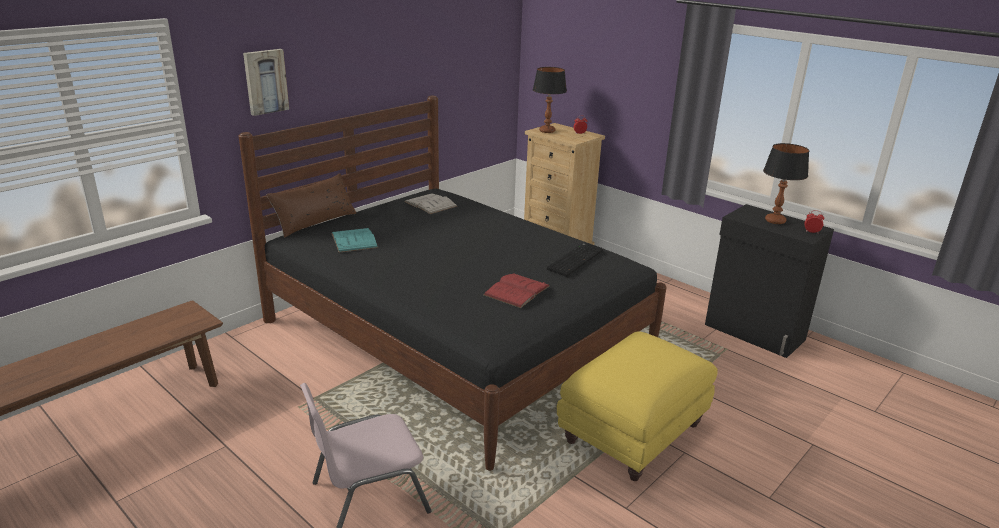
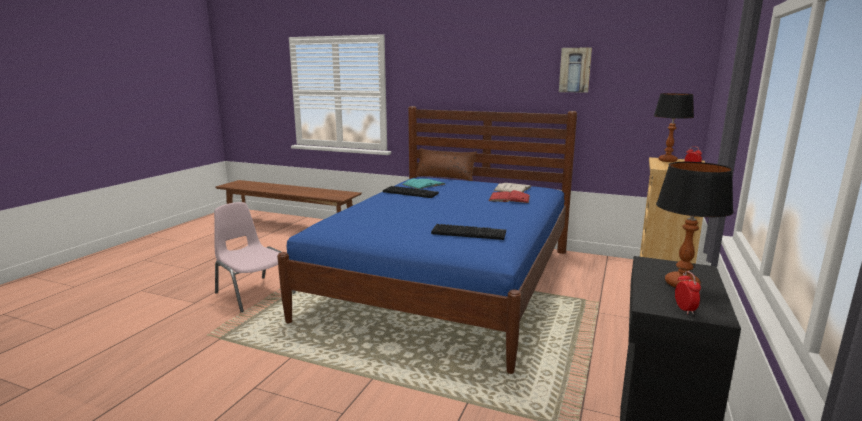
camera: 70 degrees right, 10 degrees down
(265, 81) = (434, 77): picture -> picture (575, 70)
(393, 255) = (411, 193): none -> keyboard
(455, 336) = (447, 282): black bed -> blue bed
(517, 290) = (389, 223): red book -> red book (509, 198)
(633, 432) = (361, 379): yellow ottoman -> none

